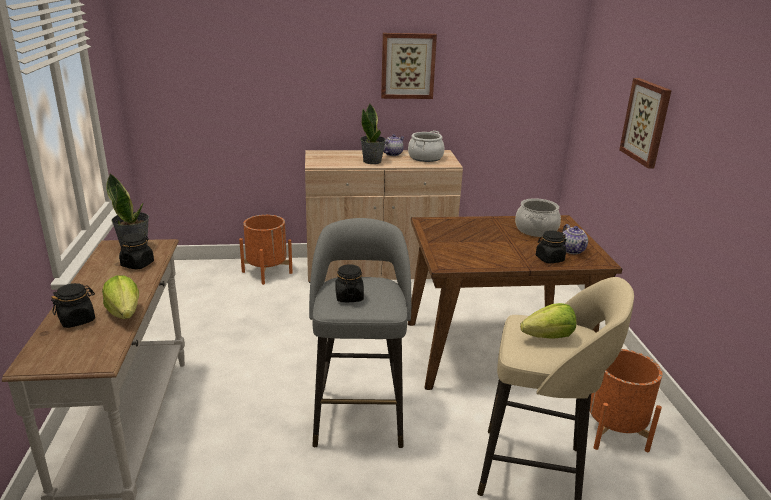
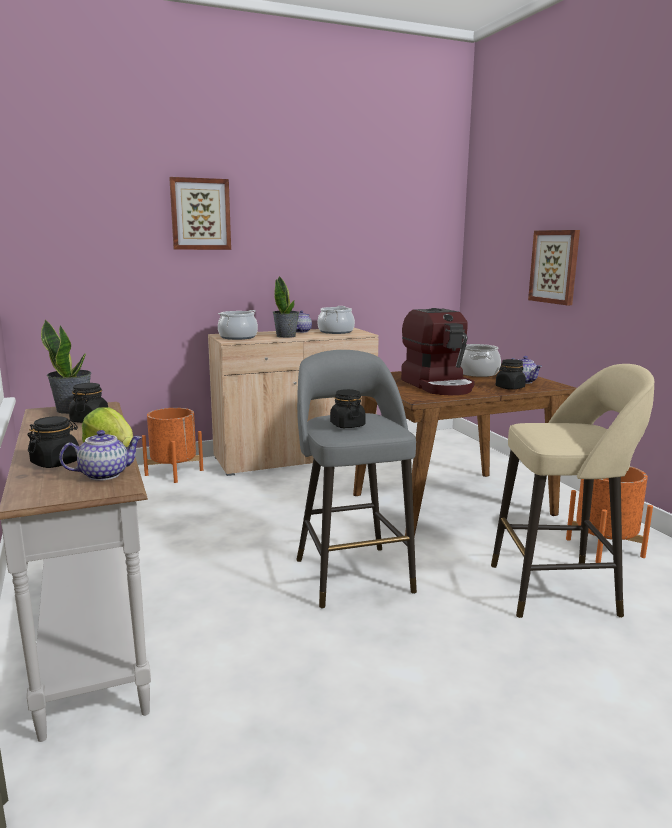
camera: 15 degrees left, 10 degrees down
(101, 342) = (104, 474): none -> teapot
(327, 159) = (238, 337): none -> cooking pot
(408, 66) = (308, 242): picture -> picture (200, 214)
(480, 246) = (438, 385): none -> coffee machine
(548, 337) = (565, 430): lettuce -> none

